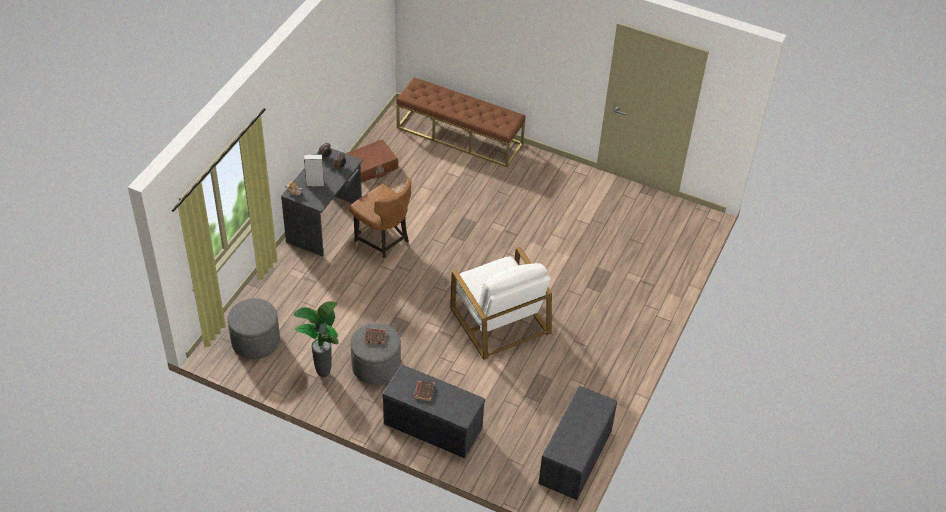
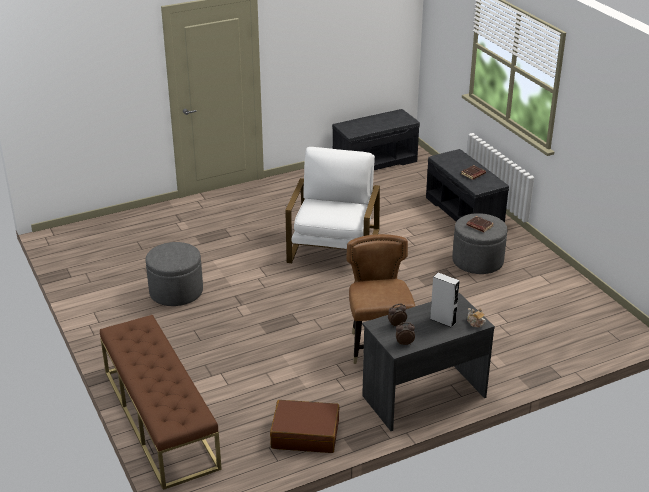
camera: 140 degrees left, 15 degrees down
(255, 341) = (583, 323): grey ottoman -> grey ottoman (176, 292)
(322, 373) = (532, 275): potted plant -> none

